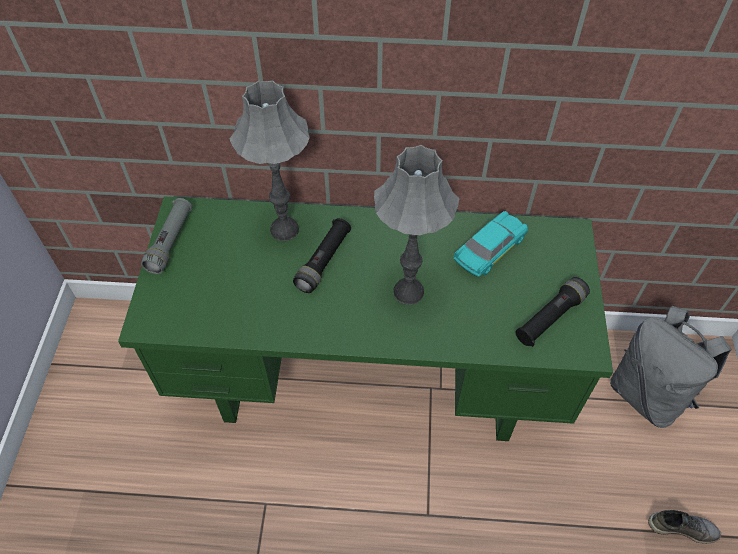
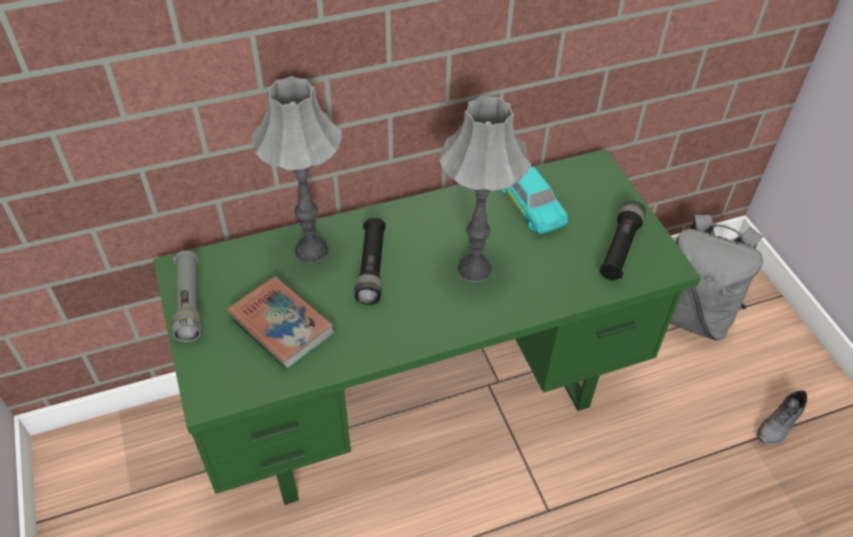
camera: 25 degrees left, 5 degrees down
(228, 285) = (282, 326): none -> book
(490, 250) = (530, 205): turquoise toy car -> turquoise toy car turned 135 degrees clockwise
(682, 527) = (780, 424): grey shoe -> grey shoe turned 150 degrees clockwise

